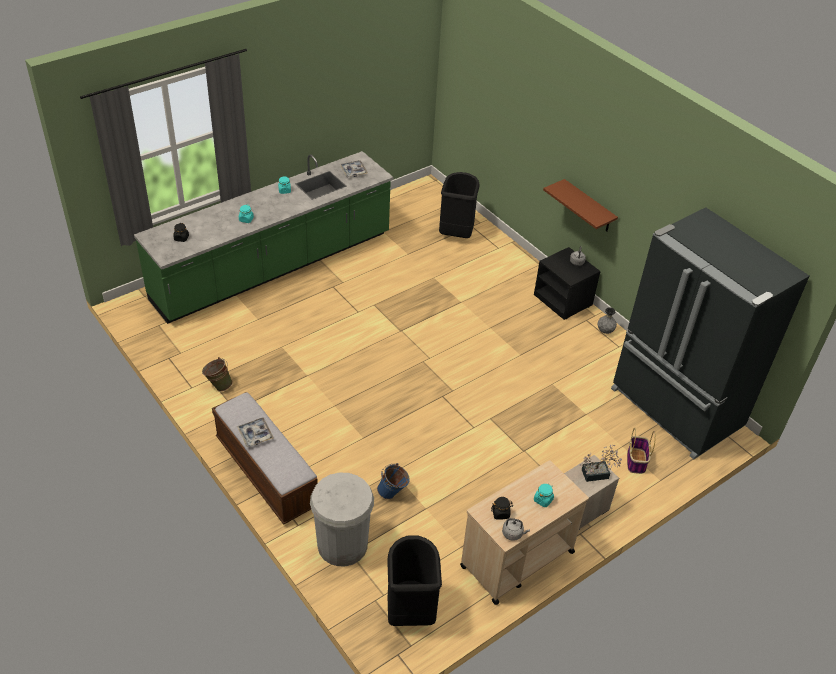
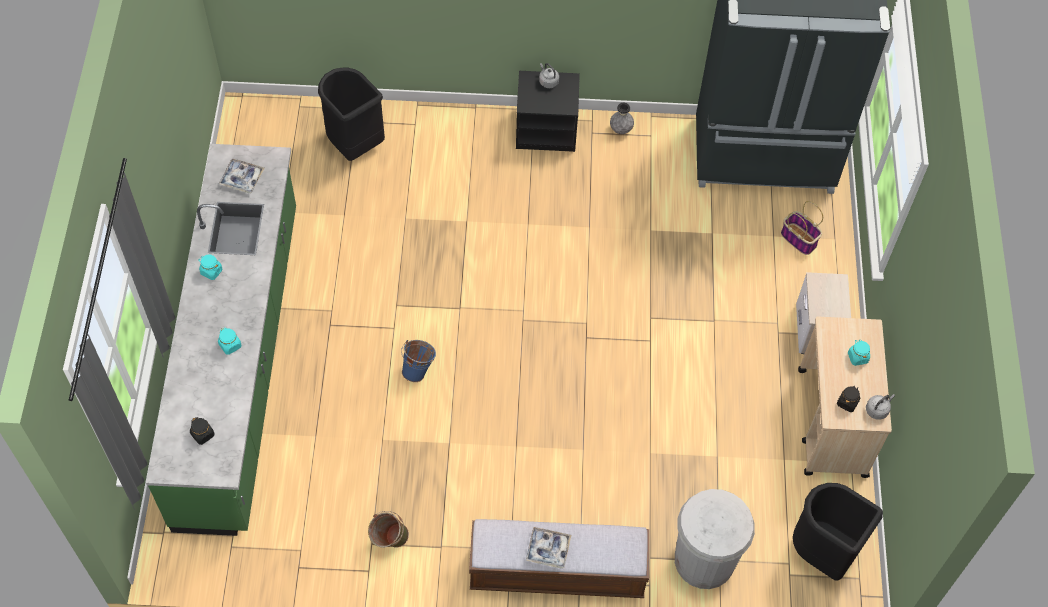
camera: 50 degrees left, 15 degrees up
(393, 493) = (676, 472): blue bucket -> blue bucket (419, 370)
(588, 207) = (539, 18): brown shelf -> none
(598, 474) = (831, 287): potted plant -> none

